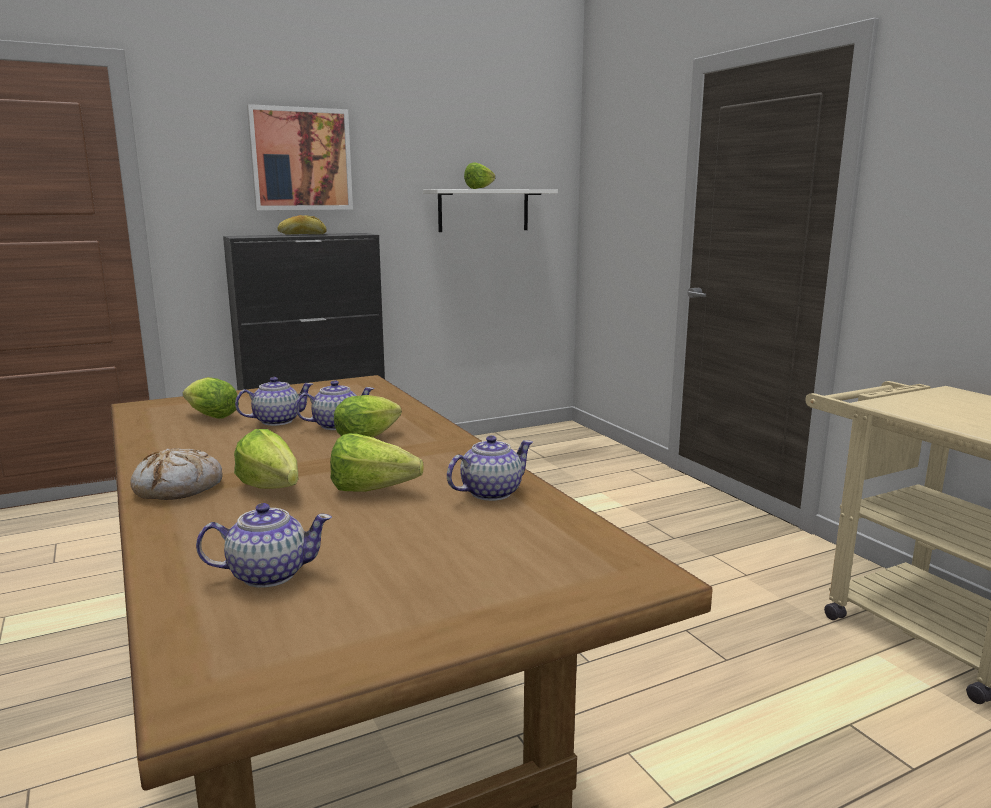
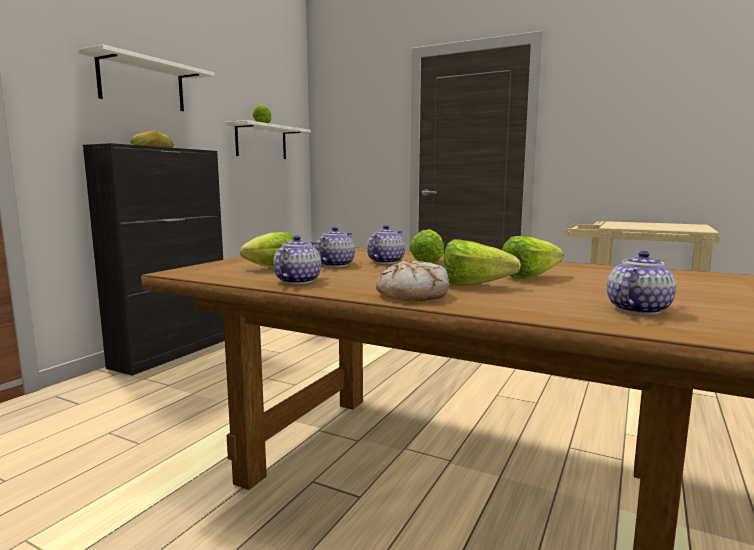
camera: 35 degrees left, 5 degrees down
(301, 159) = (142, 84): picture -> white shelf
(490, 493) = (586, 269): teapot -> teapot (297, 281)

